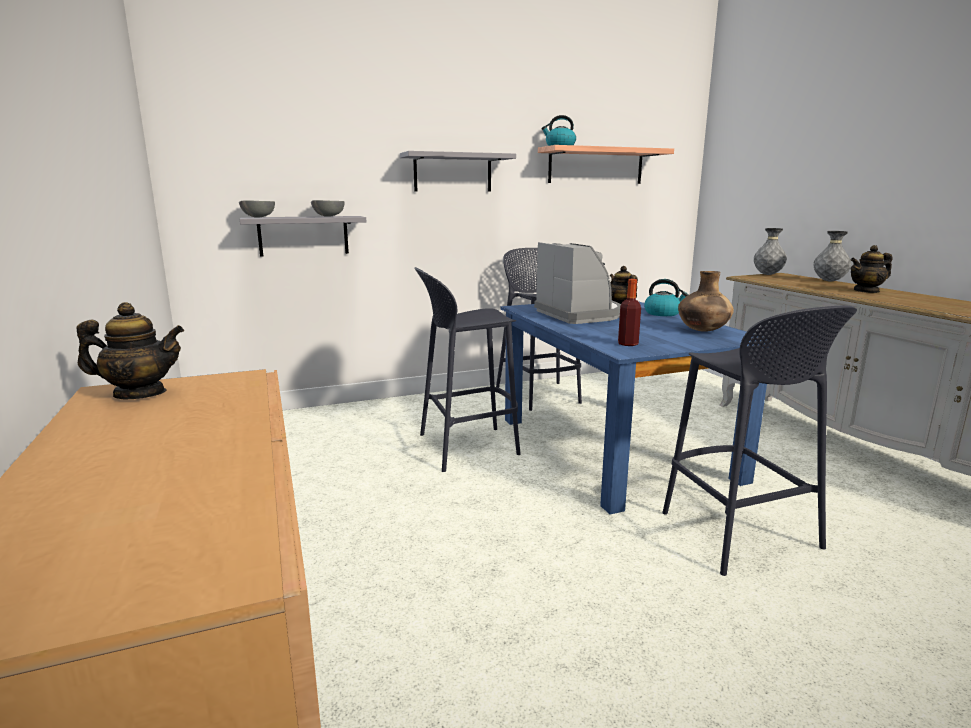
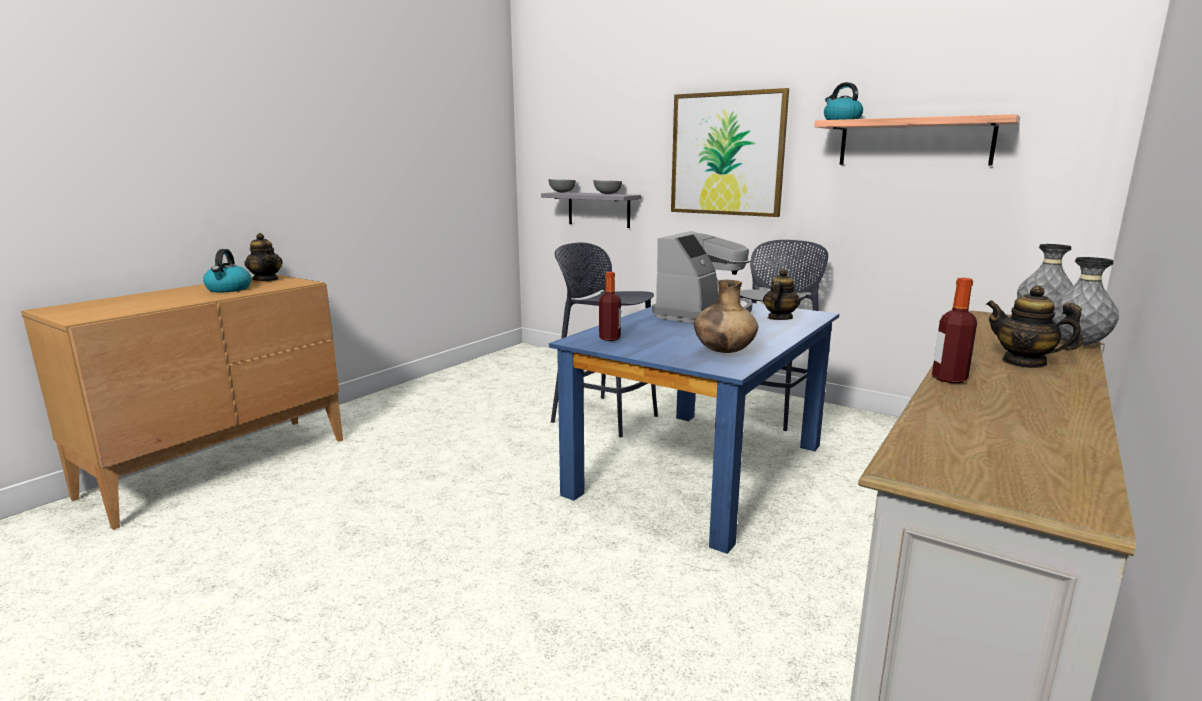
camera: 55 degrees right, 0 degrees up
(453, 173) = (727, 154): grey shelf -> picture
(663, 313) = (781, 332): kettle -> kettle (229, 289)
(736, 534) = (594, 560): grey stool -> none
(901, 302) = (949, 379): none -> bottle

